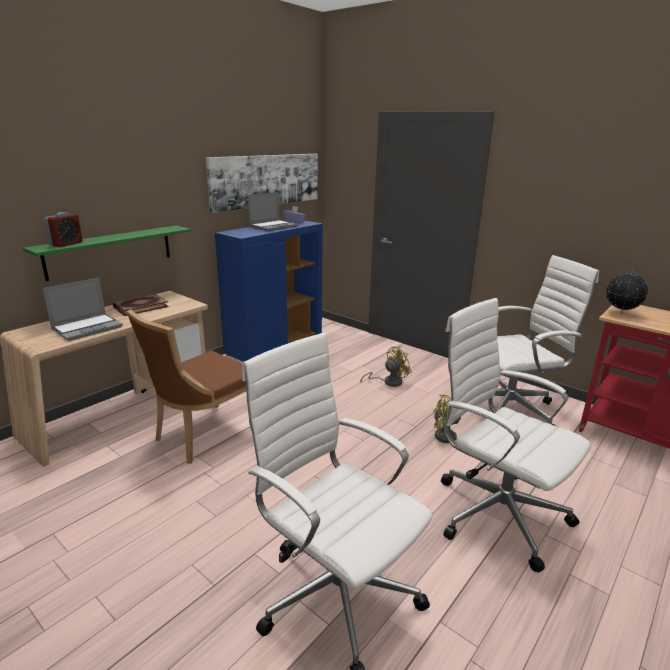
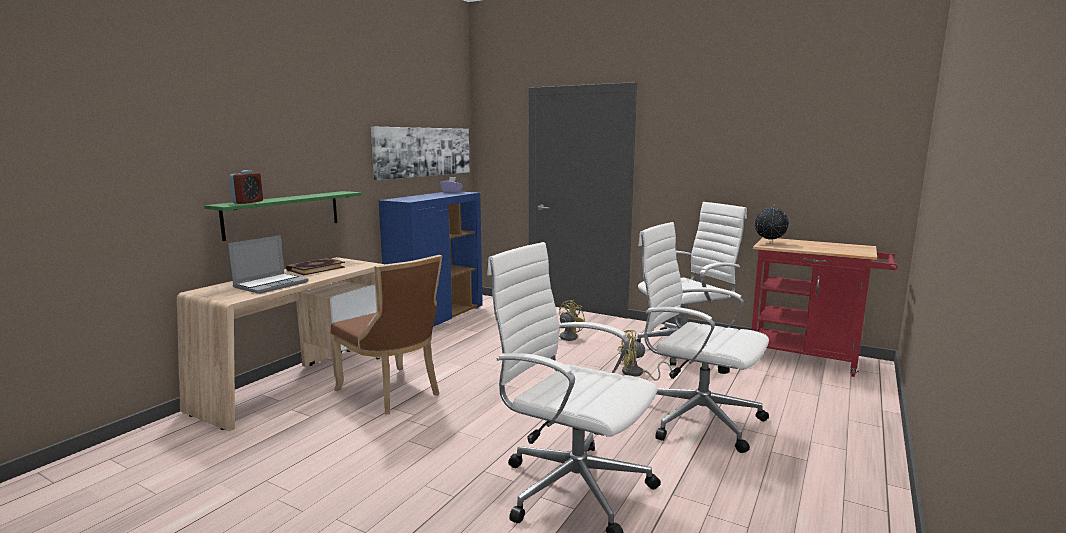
camera: 10 degrees left, 10 degrees down
(203, 435) = (392, 392): brown chair -> brown chair turned 75 degrees counterclockwise
(273, 226) = (434, 195): laptop -> none

